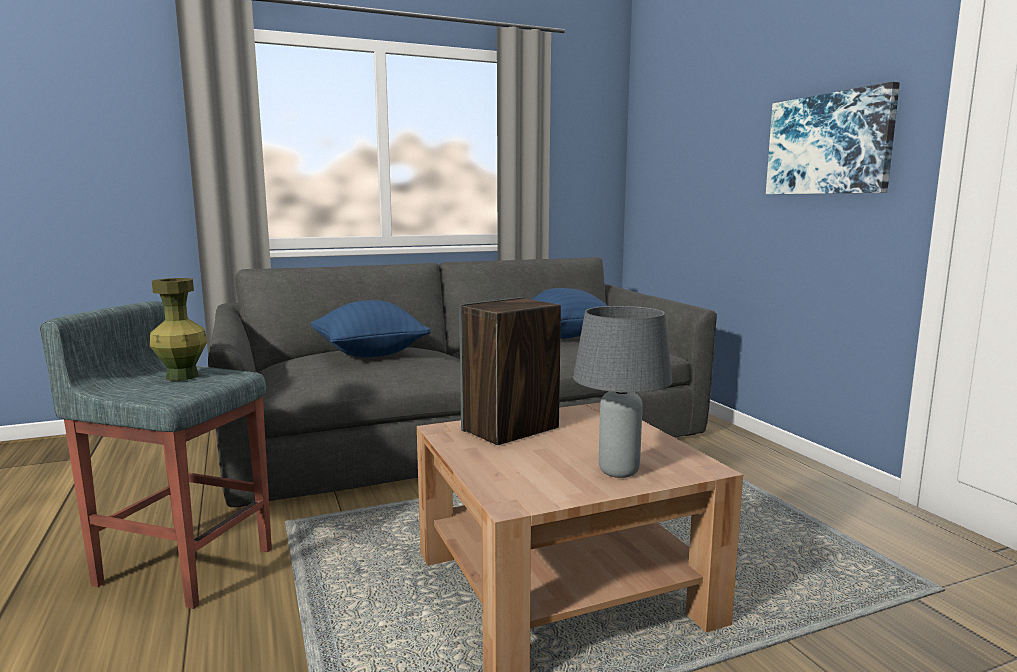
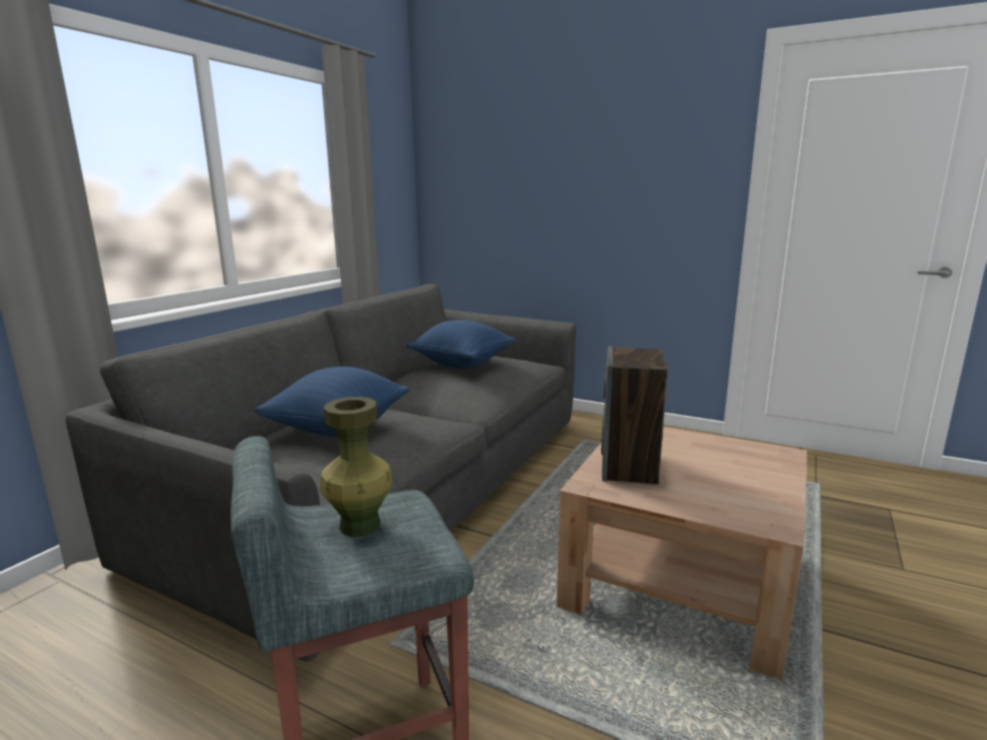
camera: 40 degrees left, 5 degrees up
(617, 471) = (760, 475): grey table lamp -> none
(829, 144) = (653, 188): picture -> none

